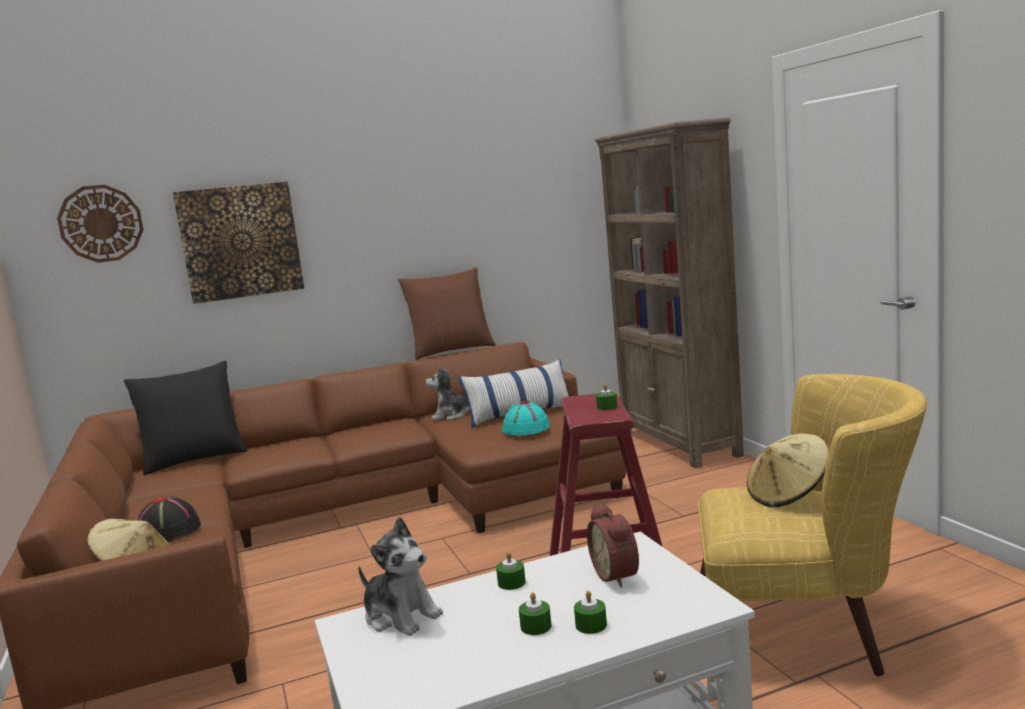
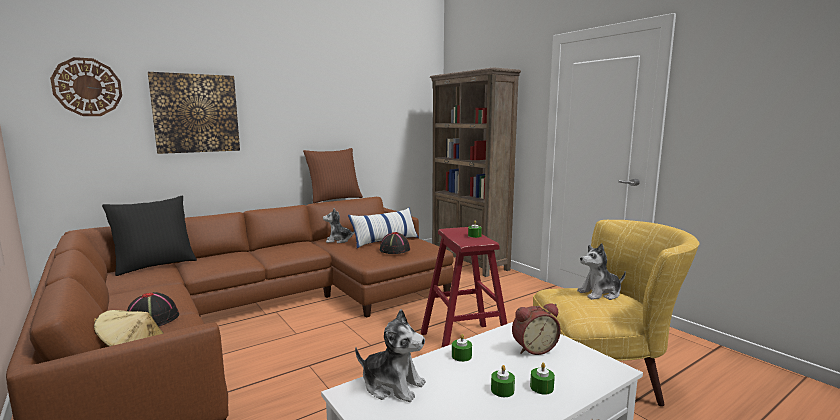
camera: 15 degrees left, 0 degrees up
(525, 429) = (394, 250): turquoise hat -> black hat
(618, 575) = (533, 348): alarm clock -> alarm clock turned 75 degrees counterclockwise
(788, 496) = (600, 293): beige hat -> plush toy

